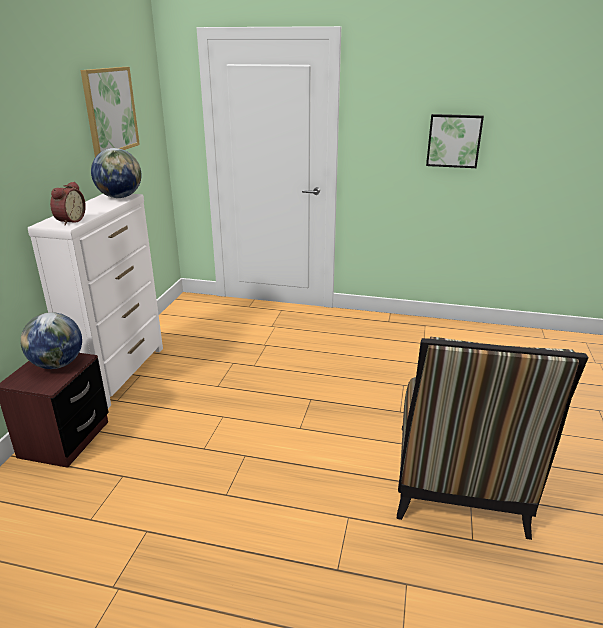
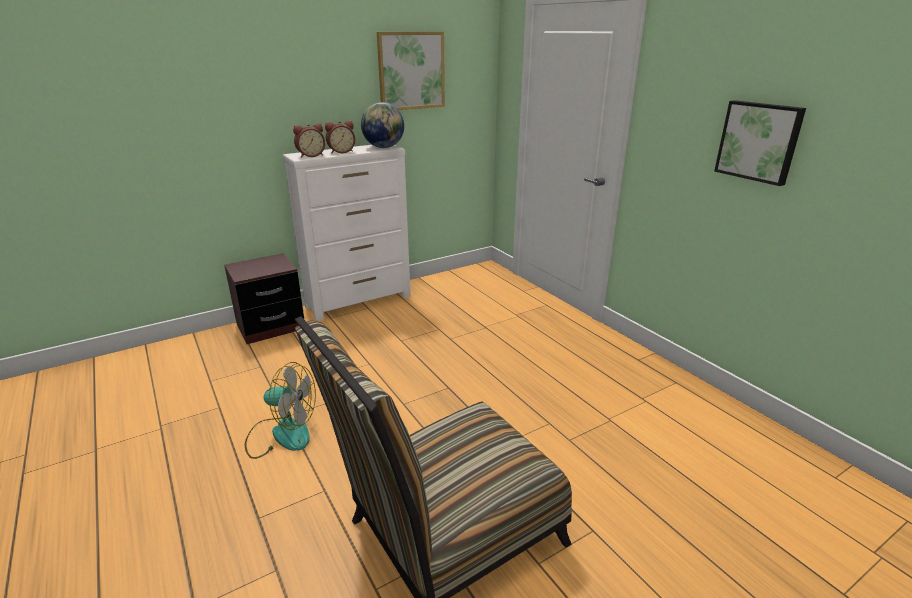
camera: 45 degrees right, 0 degrees up
(57, 365) = (269, 265): globe -> none
(90, 210) = (341, 152): none -> alarm clock
(246, 508) = (281, 434): none -> fan

